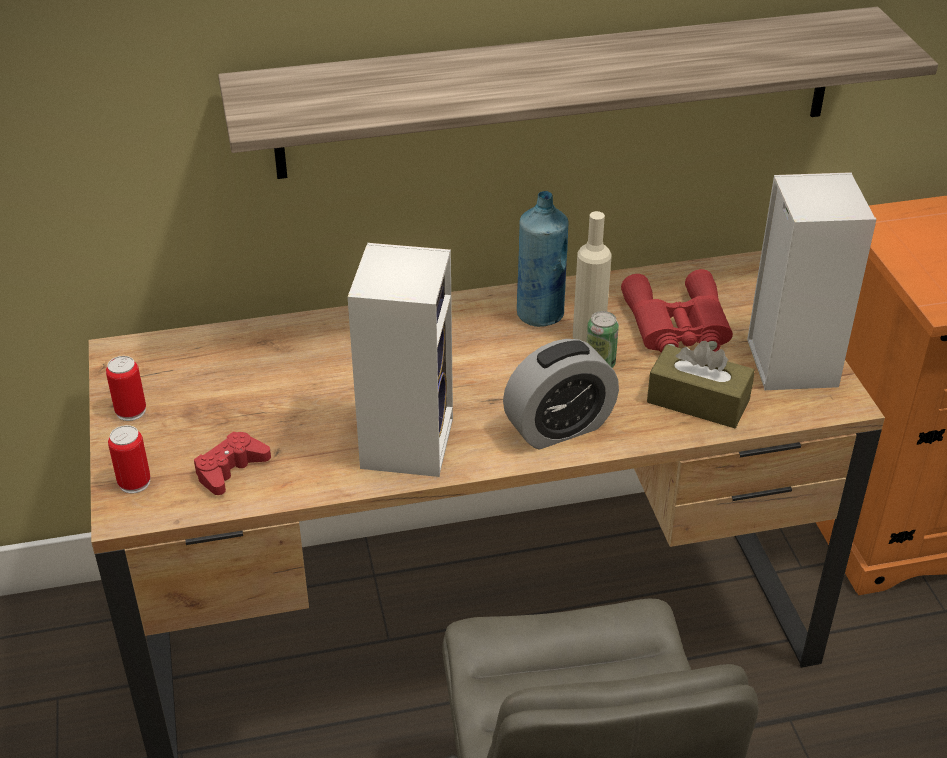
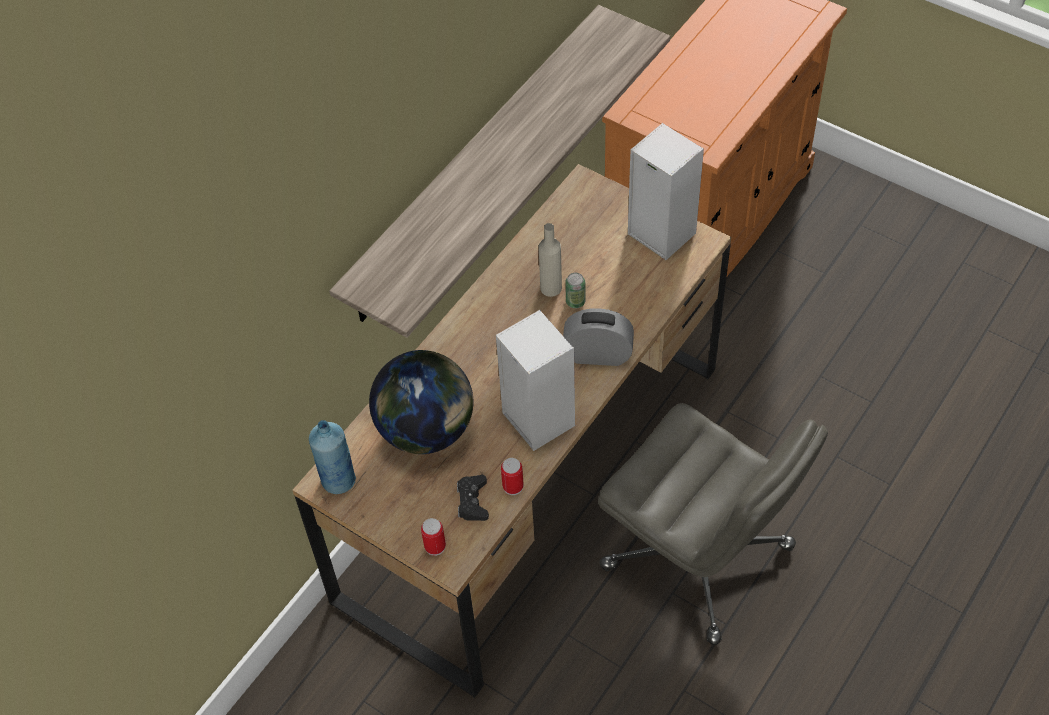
camera: 40 degrees left, 15 degrees up
(131, 411) = (377, 511): can -> can (513, 486)
(230, 469) = (472, 501): red game controller -> black game controller
(281, 374) = (426, 429): none -> globe
(540, 314) = (512, 292): blue bottle -> blue bottle (338, 480)
(559, 427) = (597, 354): alarm clock -> alarm clock turned 105 degrees counterclockwise
(677, 326) = (586, 249): red binoculars -> none
(698, 401) = (643, 290): brown tissue box -> none

